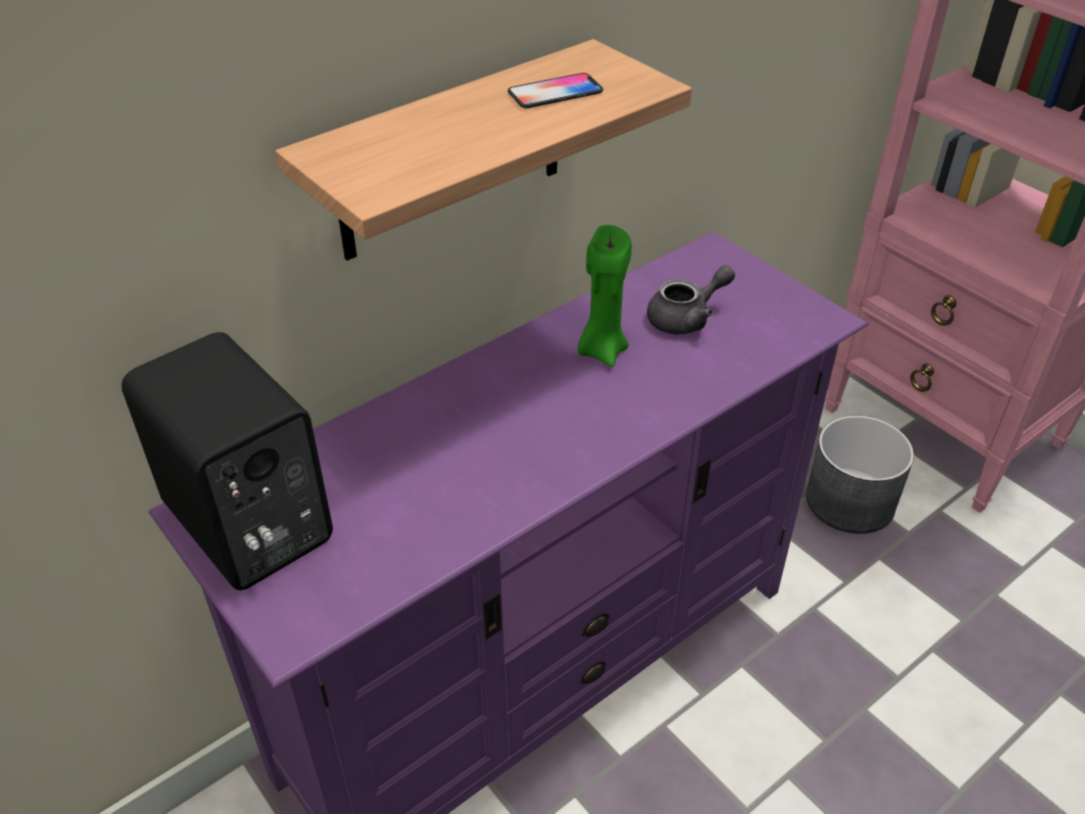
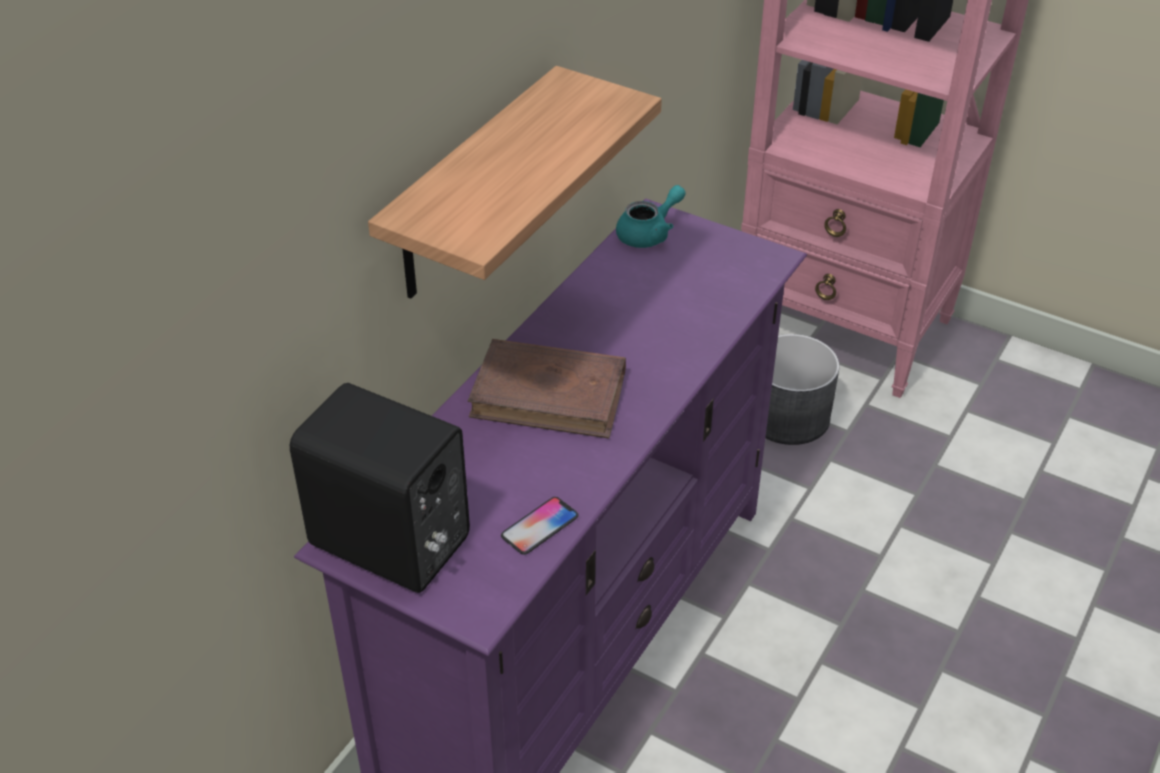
camera: 20 degrees left, 0 degrees up
(504, 408) = (549, 394): none -> brown book
(555, 93) = (559, 124): phone -> phone (539, 527)
(602, 350) = (605, 327): green candle -> none
(686, 318) = (661, 282): grey teapot -> none
(699, 266) = (649, 233): none -> turquoise teapot

